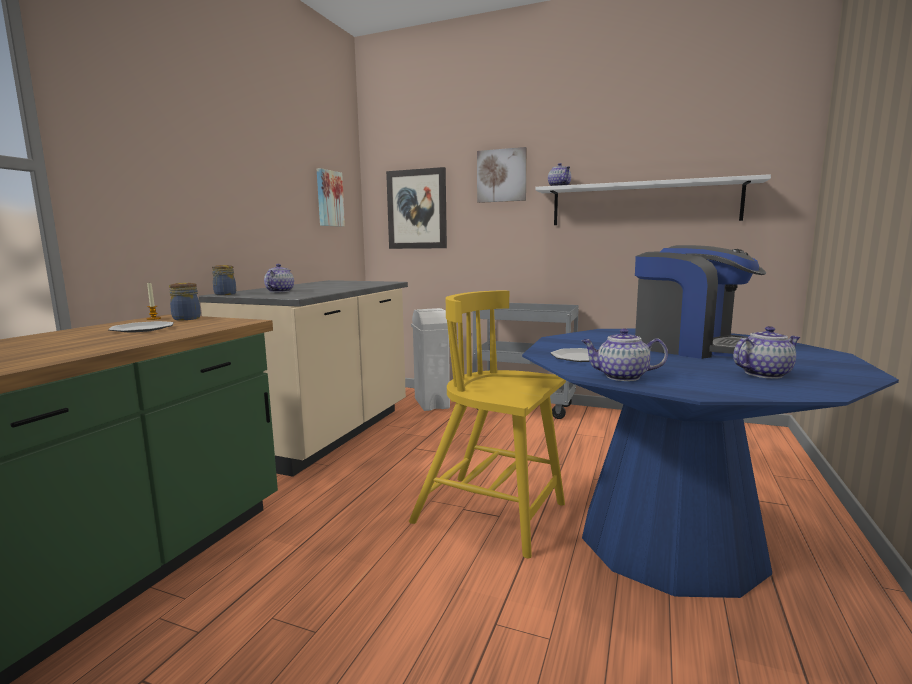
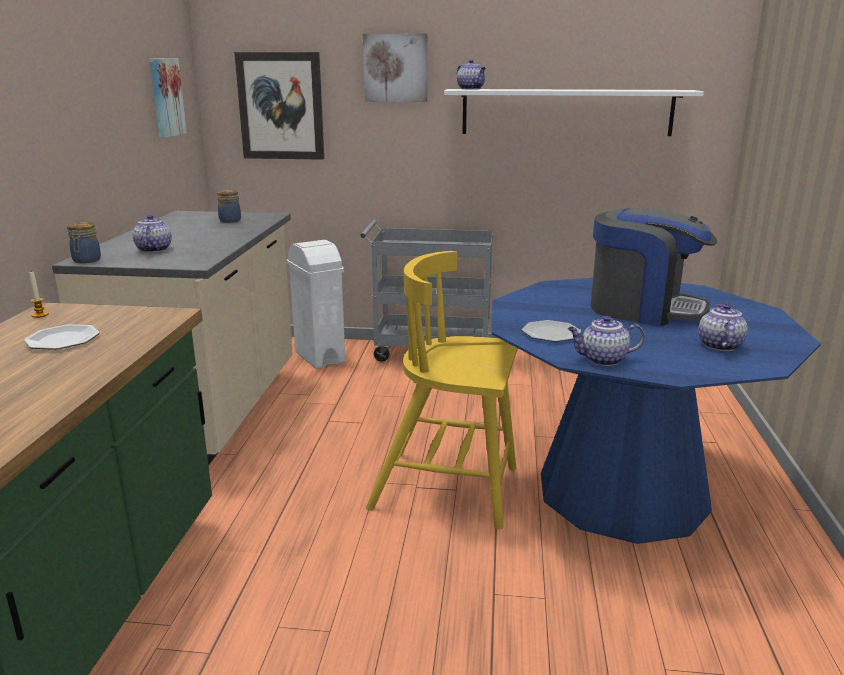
camera: 15 degrees left, 10 degrees up
(186, 318) = (85, 312): jar -> jar (229, 220)
(764, 374) = (719, 345): teapot -> teapot turned 45 degrees counterclockwise

